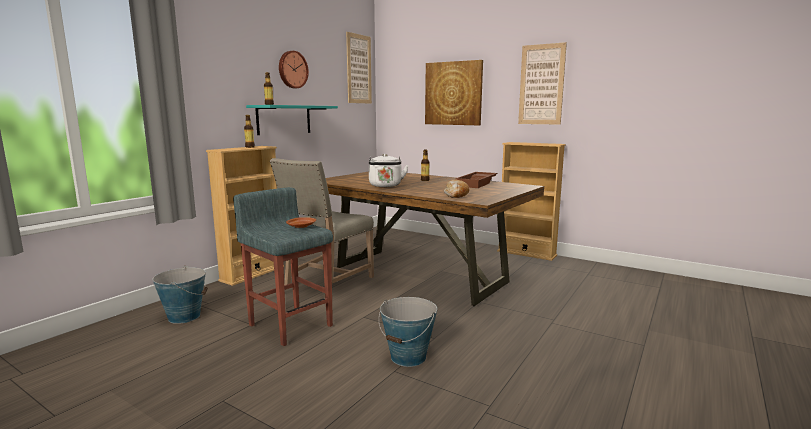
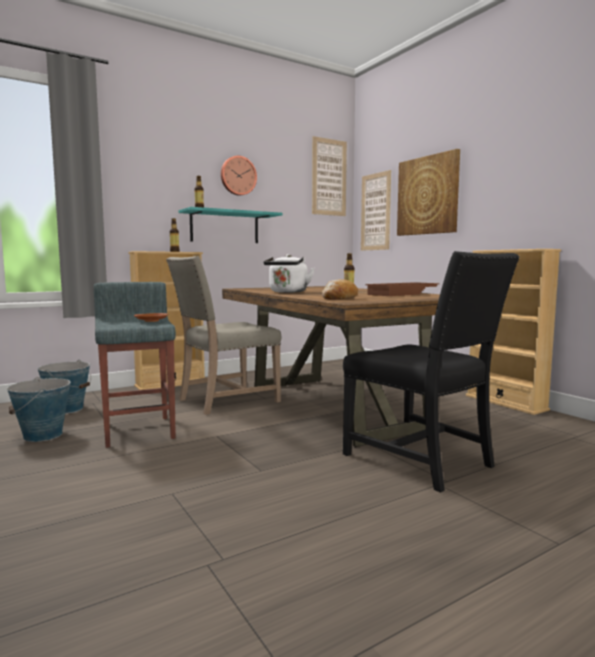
camera: 25 degrees right, 5 degrees down
(408, 357) = (206, 483): bucket -> bucket (43, 435)
(525, 308) = (422, 460): none -> black chair
(541, 84) = (530, 170): picture -> picture (375, 212)

